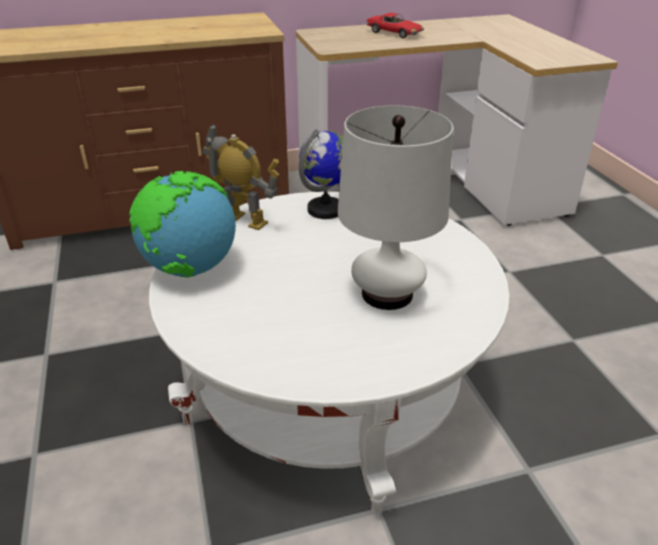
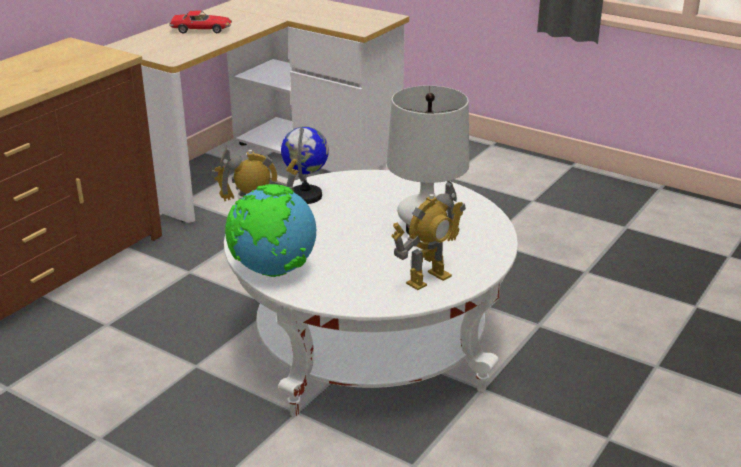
camera: 40 degrees left, 5 degrees down
(307, 353) = (428, 279): none -> toy robot

